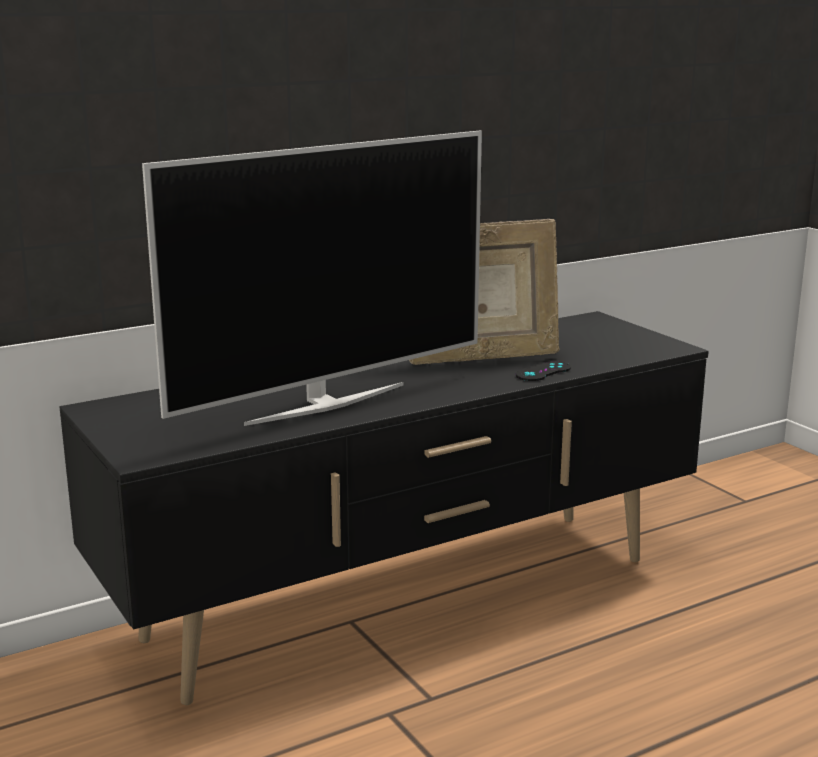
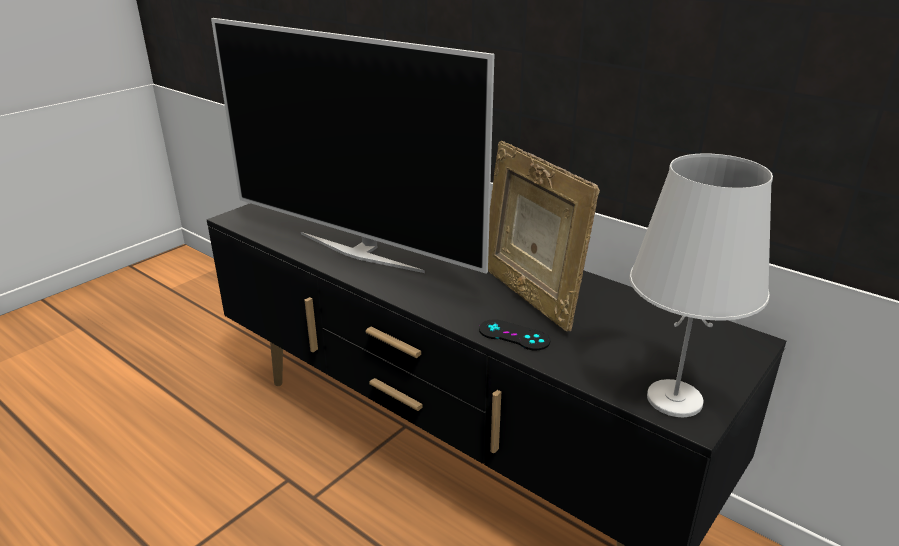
camera: 70 degrees right, 10 degrees up
(653, 347) = (673, 399): none -> white table lamp

